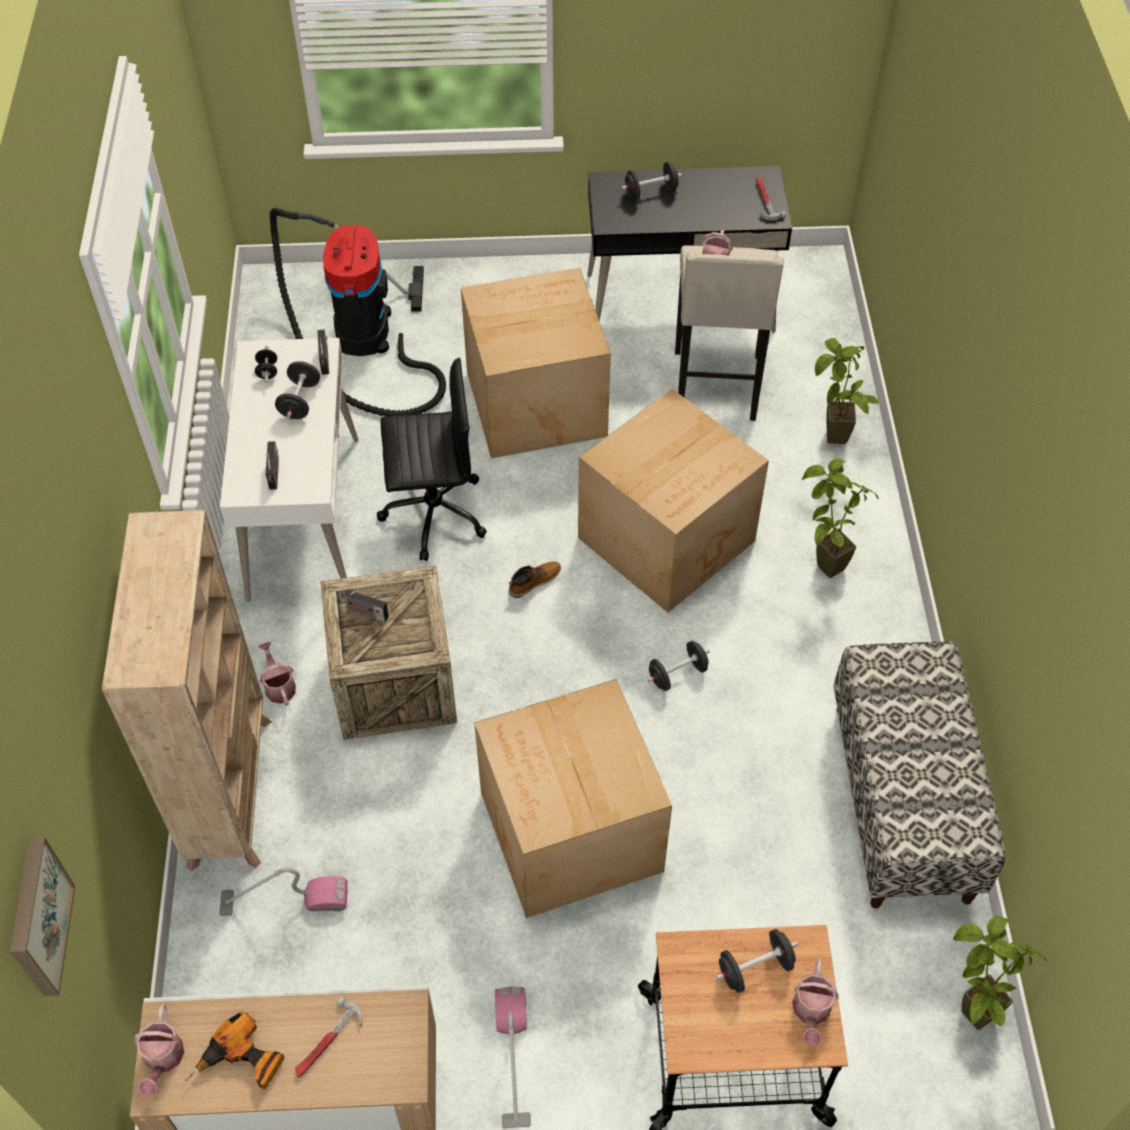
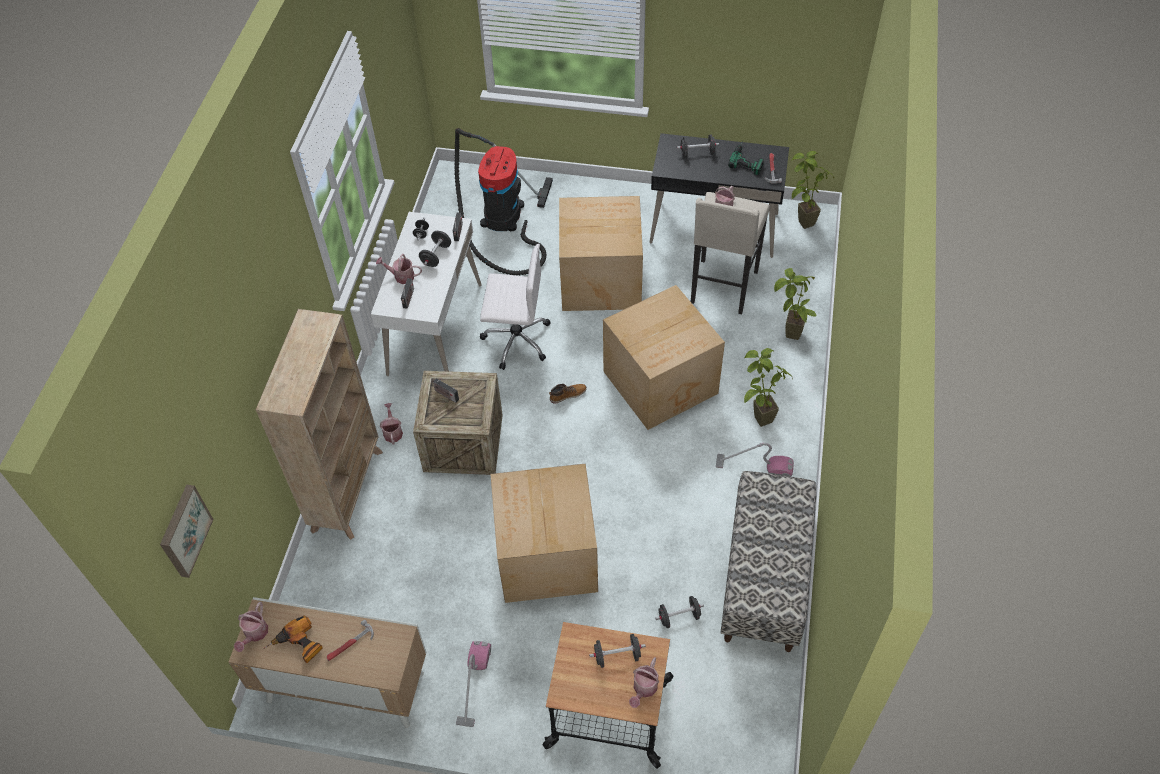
camera: 15 degrees right, 0 degrees up
(253, 441) = (401, 276): none -> watering can
(284, 900) = (362, 562): vacuum cleaner -> vacuum cleaner (754, 466)
(432, 512) = (515, 339): black office chair -> white office chair
(677, 674) = (642, 470): black dumbbell -> black dumbbell (679, 617)
(726, 191) = (748, 159): none -> power drill
(965, 1018) = (764, 722): potted plant -> potted plant (799, 224)

